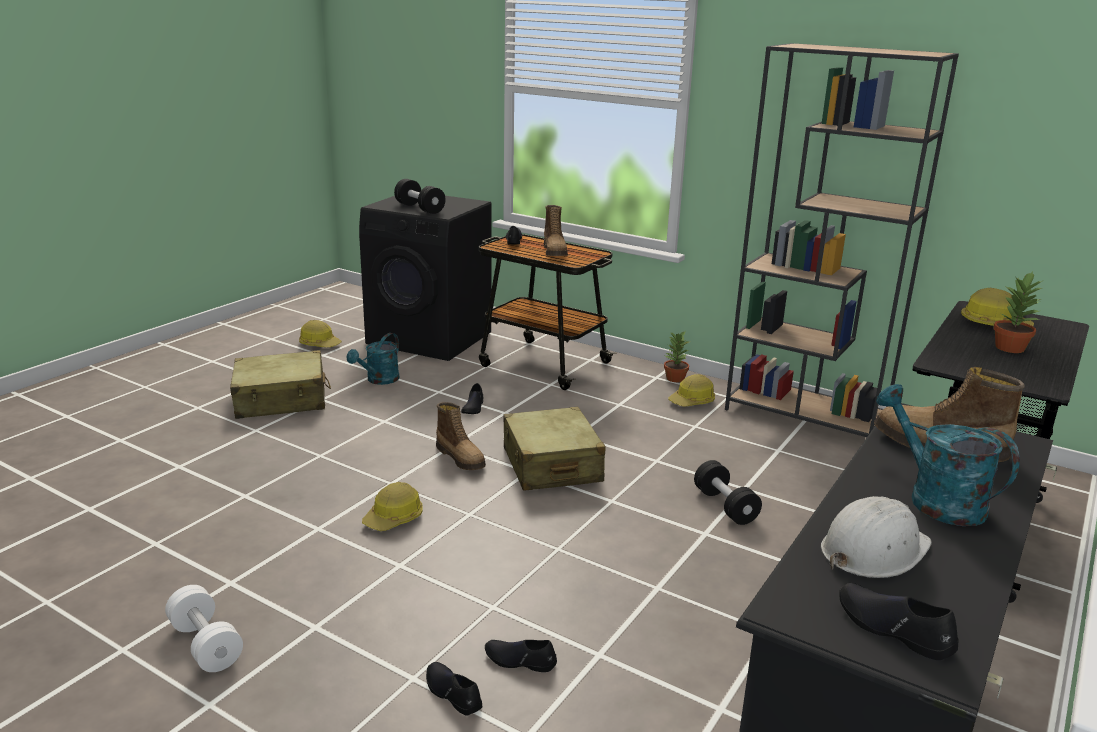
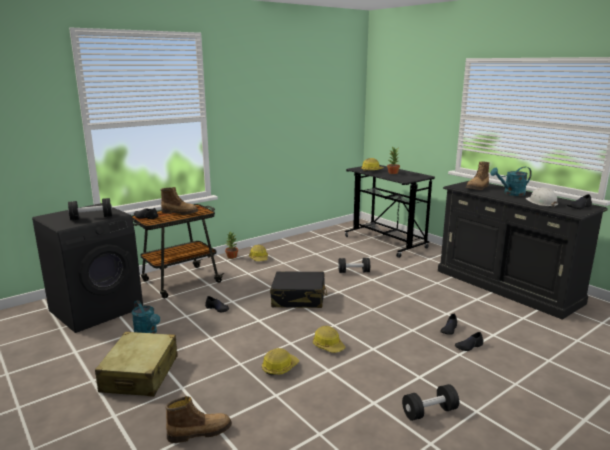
camera: 70 degrees left, 5 degrees down
(206, 644) = (429, 412): white dumbbell -> black dumbbell
(320, 344) = (51, 351): hard hat -> hard hat (279, 367)
(461, 458) = (275, 320): boot -> boot (199, 432)
(551, 465) = (298, 299): beige suitcase -> black suitcase
(806, 416) = (291, 242): bookcase -> none

